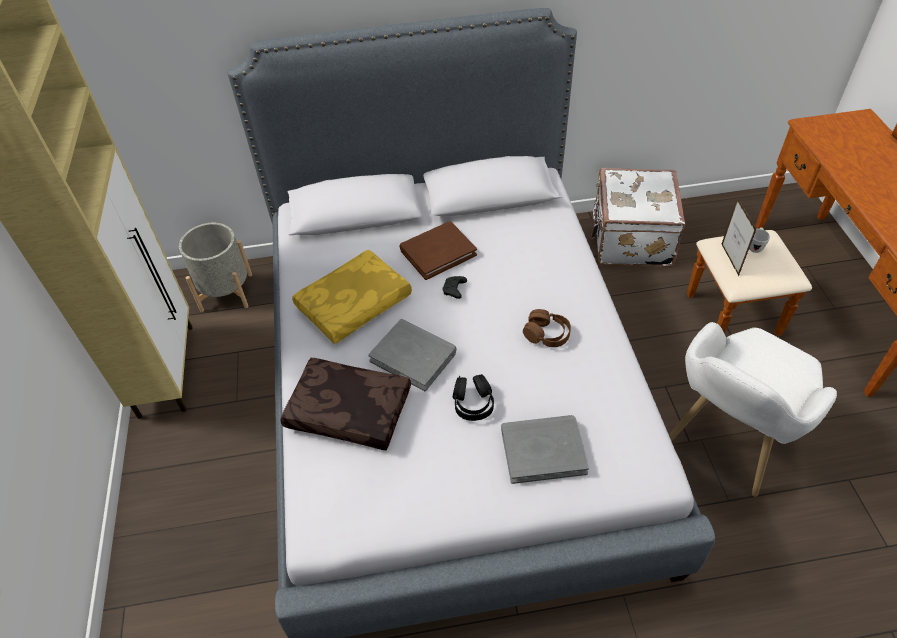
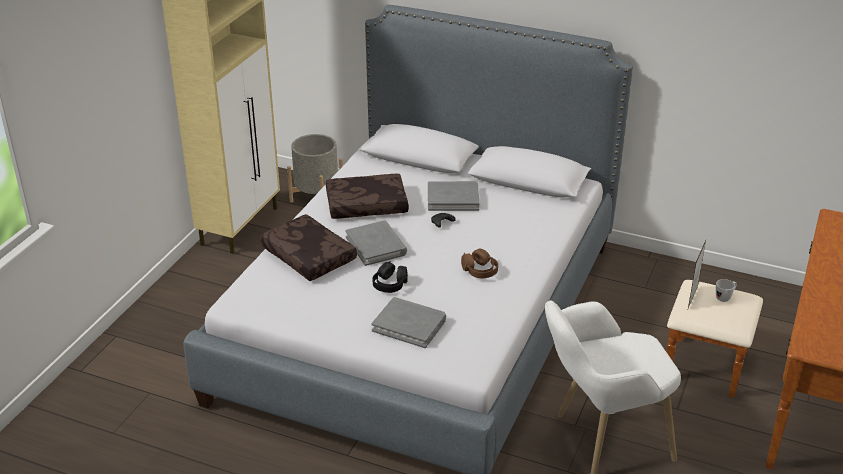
camera: 30 degrees right, 15 degrees down
(354, 305) = (366, 206): yellow pillow -> brown pillow
(438, 252) = (453, 198): brown book -> grey book
(630, 239) = (667, 283): white suitcase -> none

